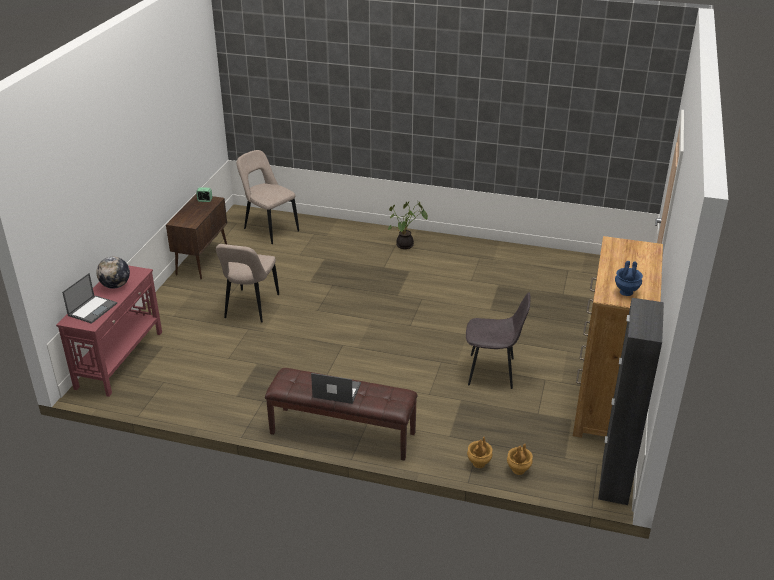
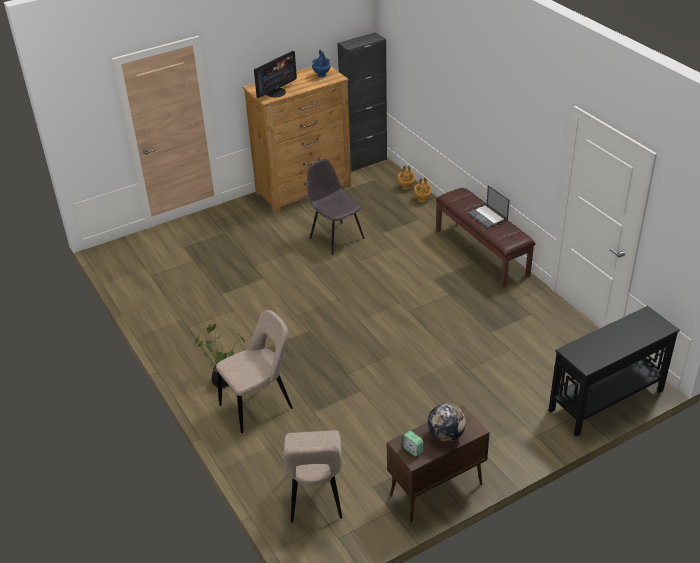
camera: 135 degrees left, 5 degrees up
(92, 309) = (638, 329): laptop -> none
(115, 285) = (603, 346): globe -> globe (446, 435)
(120, 359) = (605, 400): red console table -> black console table
(250, 308) = (445, 391): beige chair -> beige chair (259, 405)
(620, 251) = (276, 92): none -> monitor

